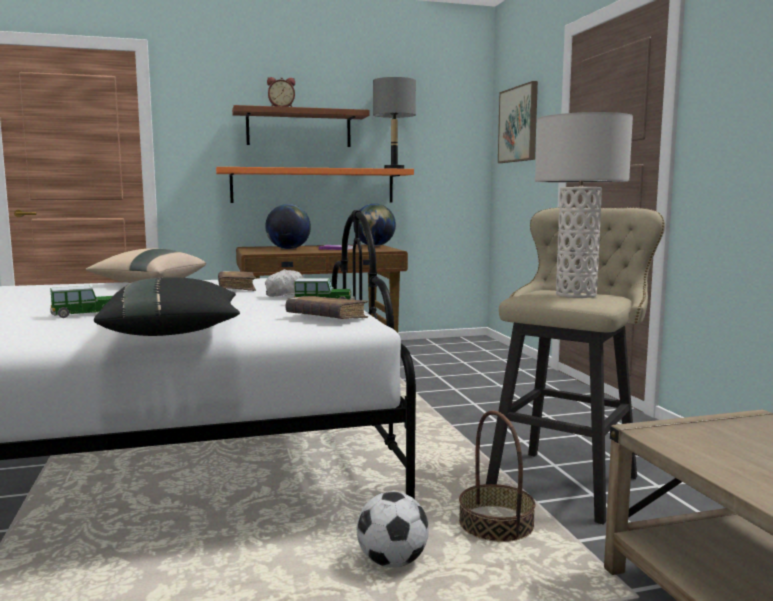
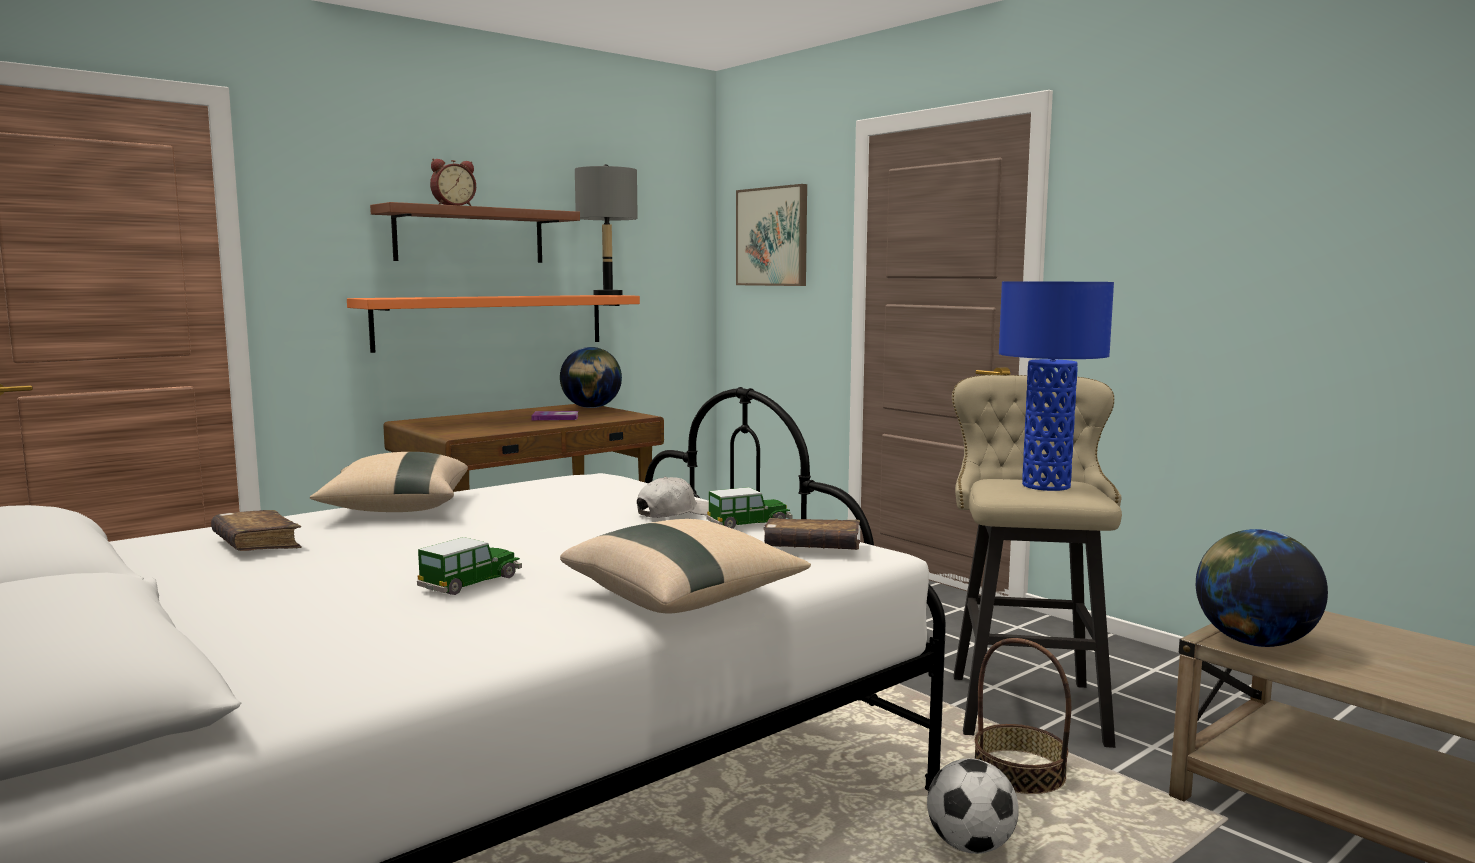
camera: 25 degrees left, 0 degrees up
(174, 332) = (684, 598): black pillow -> beige pillow
(236, 288) = (558, 505): brown book -> brown book (256, 544)
(288, 249) = (483, 422): globe -> globe (1253, 642)
(575, 295) = (1046, 486): white table lamp -> blue table lamp

